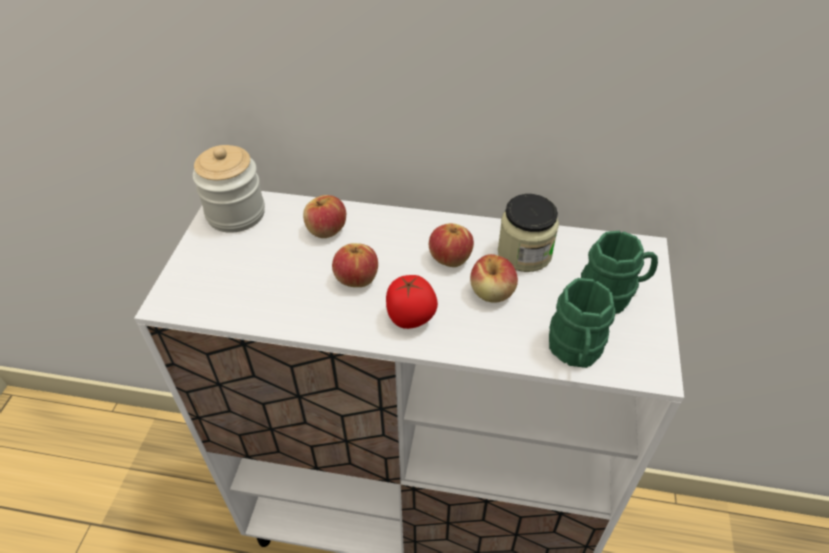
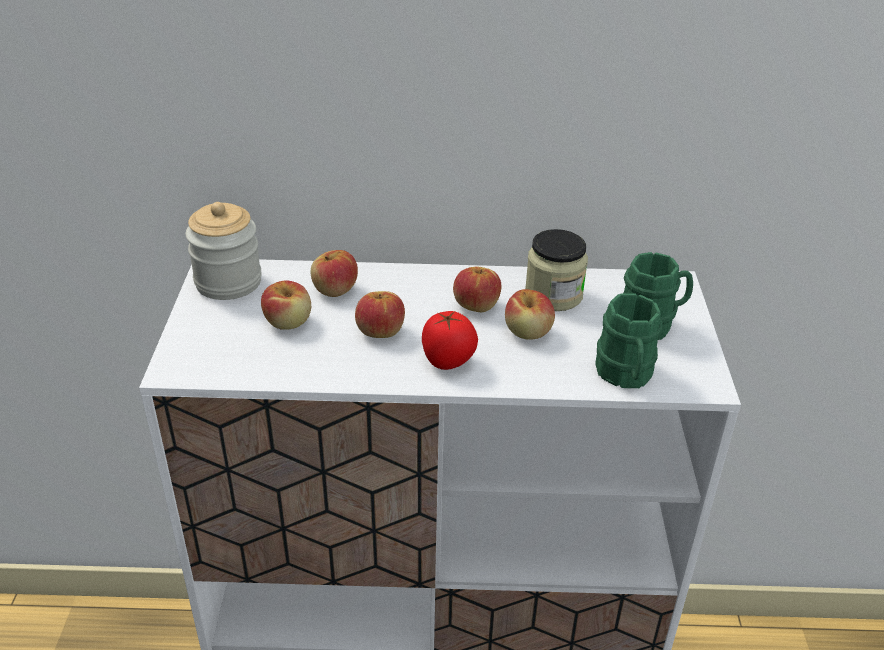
camera: 10 degrees left, 10 degrees down
(278, 261) = (288, 322): none -> apple

